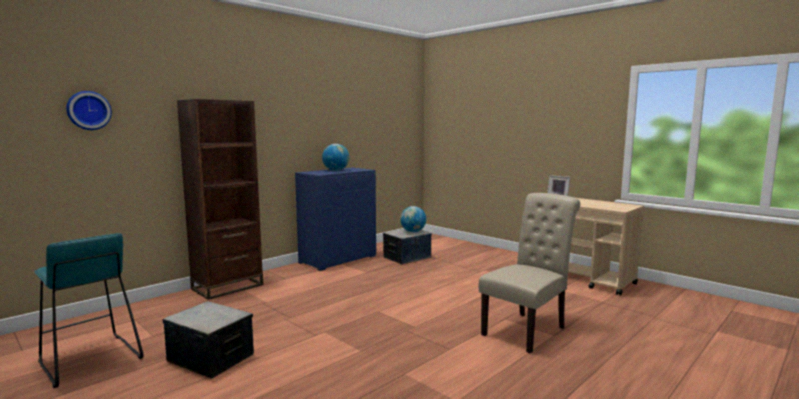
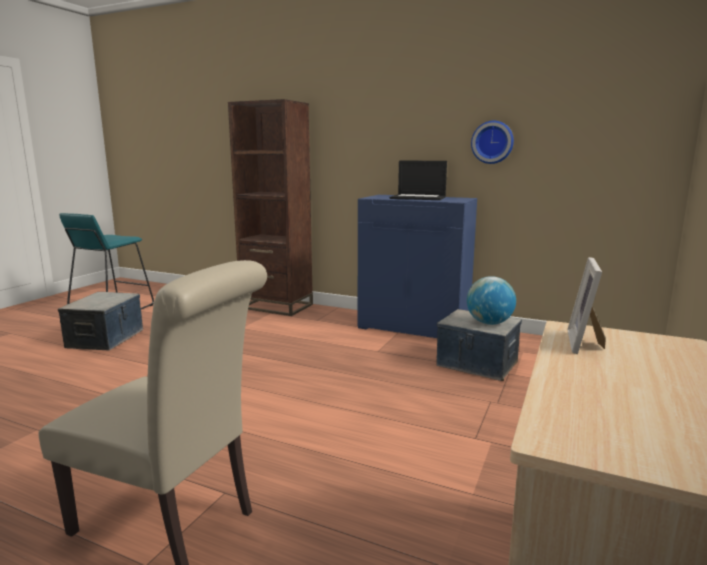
camera: 70 degrees right, 5 degrees up
(88, 110) = (197, 119): wall clock -> wall clock (492, 142)
(336, 170) = (419, 198): globe -> laptop

